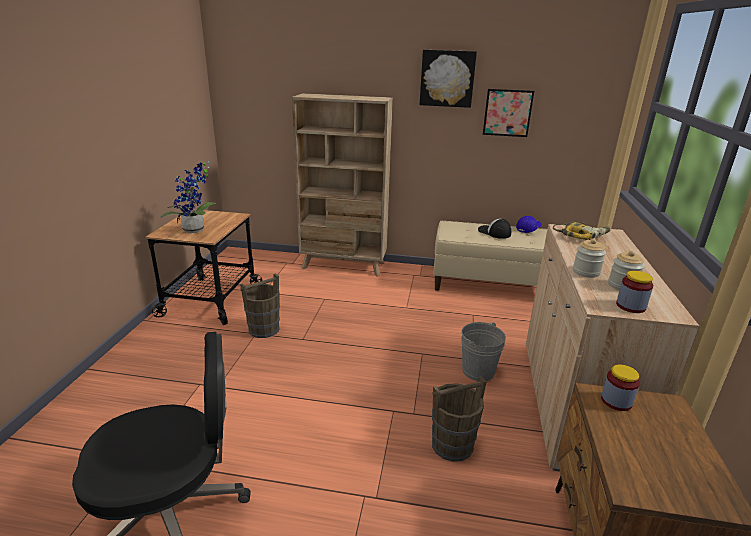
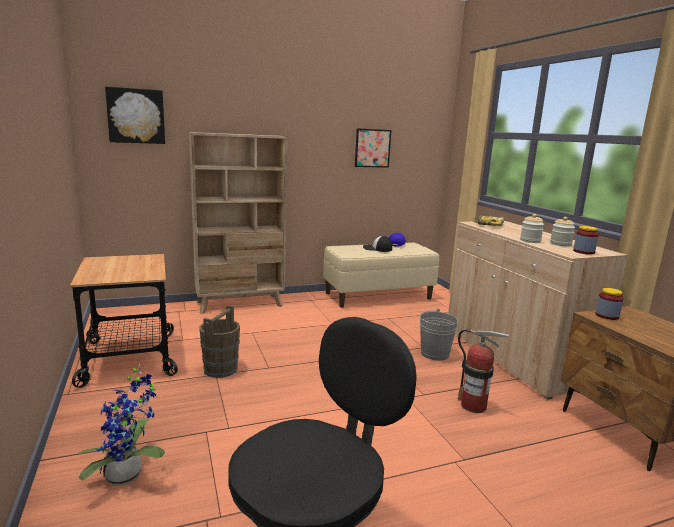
camera: 30 degrees left, 10 degrees down
(196, 230) = (126, 272): potted plant -> potted plant (128, 476)
(447, 78) = (324, 119): picture -> picture (136, 116)
(452, 445) = (473, 406): brown bucket -> fire extinguisher

